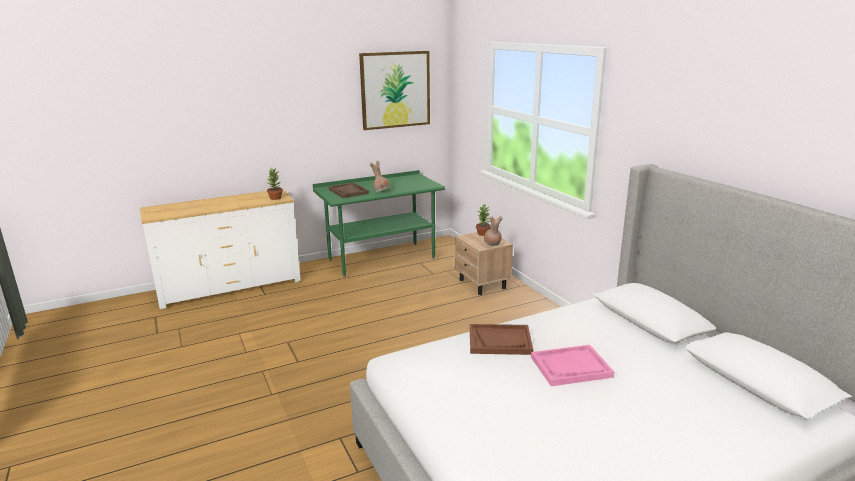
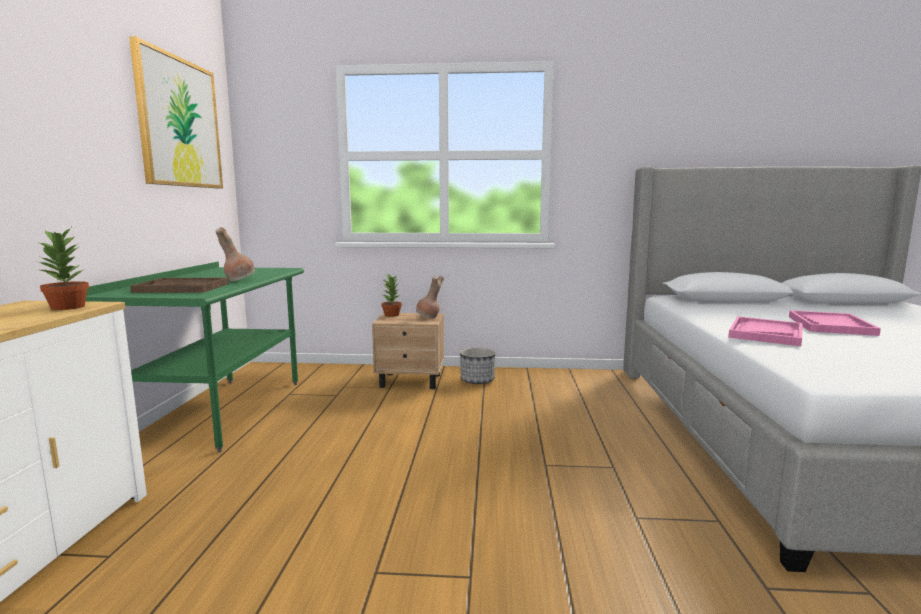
camera: 60 degrees left, 10 degrees down
(500, 341) = (765, 333): brown tray -> pink tray
(513, 303) = (477, 381): none -> planter

